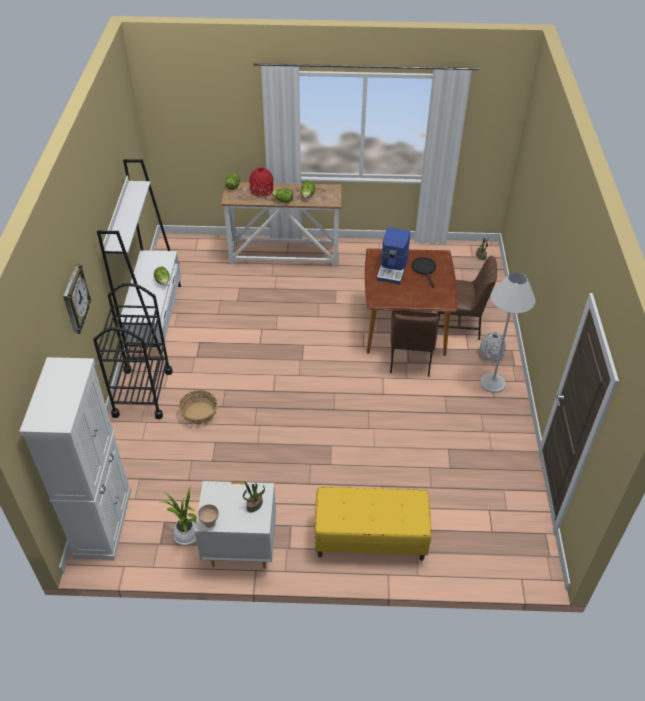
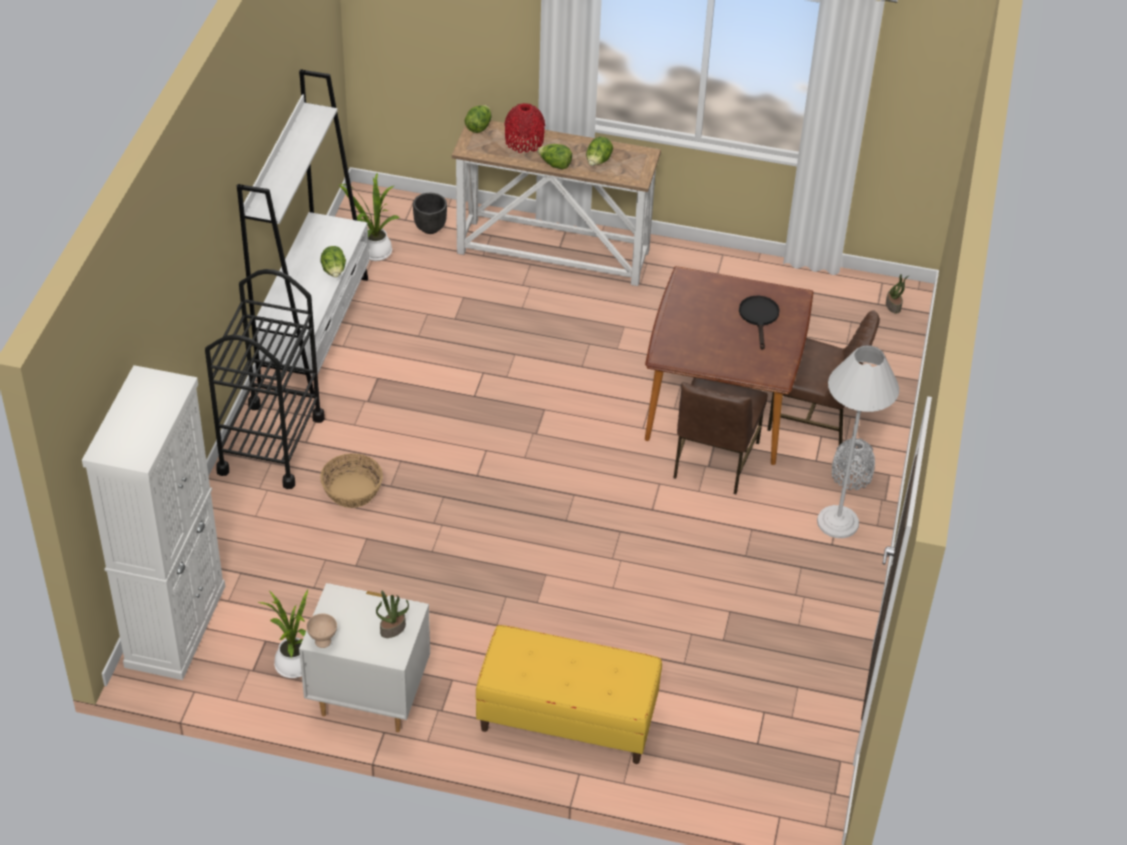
camera: 10 degrees right, 0 degrees up
(75, 300) = (187, 287): wall clock -> none
(180, 270) = (373, 252): none -> potted plant
(210, 252) = (430, 228): none -> black planter
(393, 269) = (707, 308): coffee machine -> none

